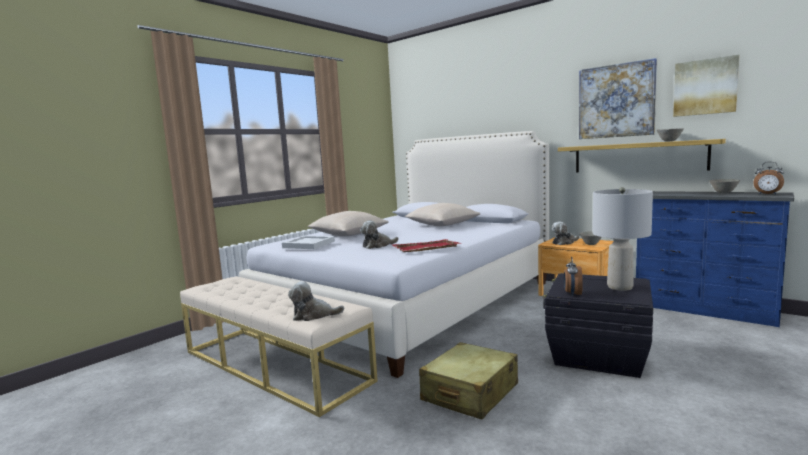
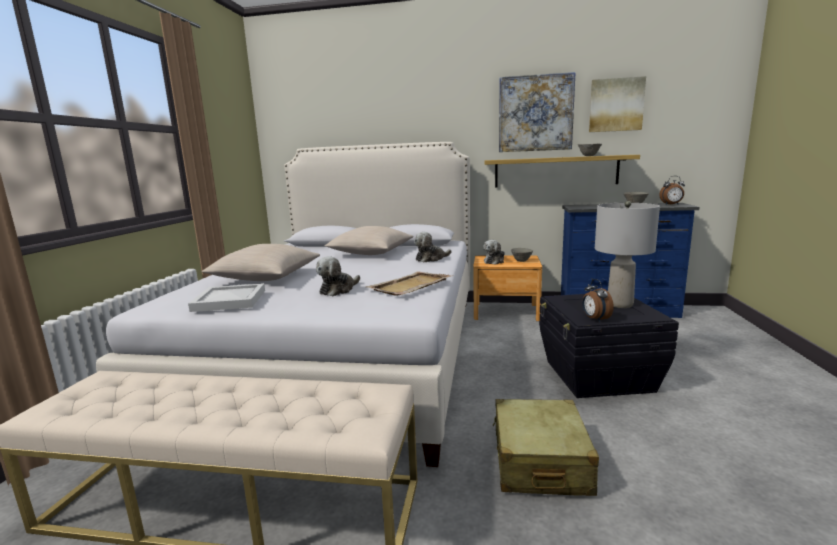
camera: 30 degrees left, 5 degrees up
(313, 315) = (349, 420): plush toy -> plush toy (431, 259)
(425, 248) = (410, 286): red tray -> beige tray

